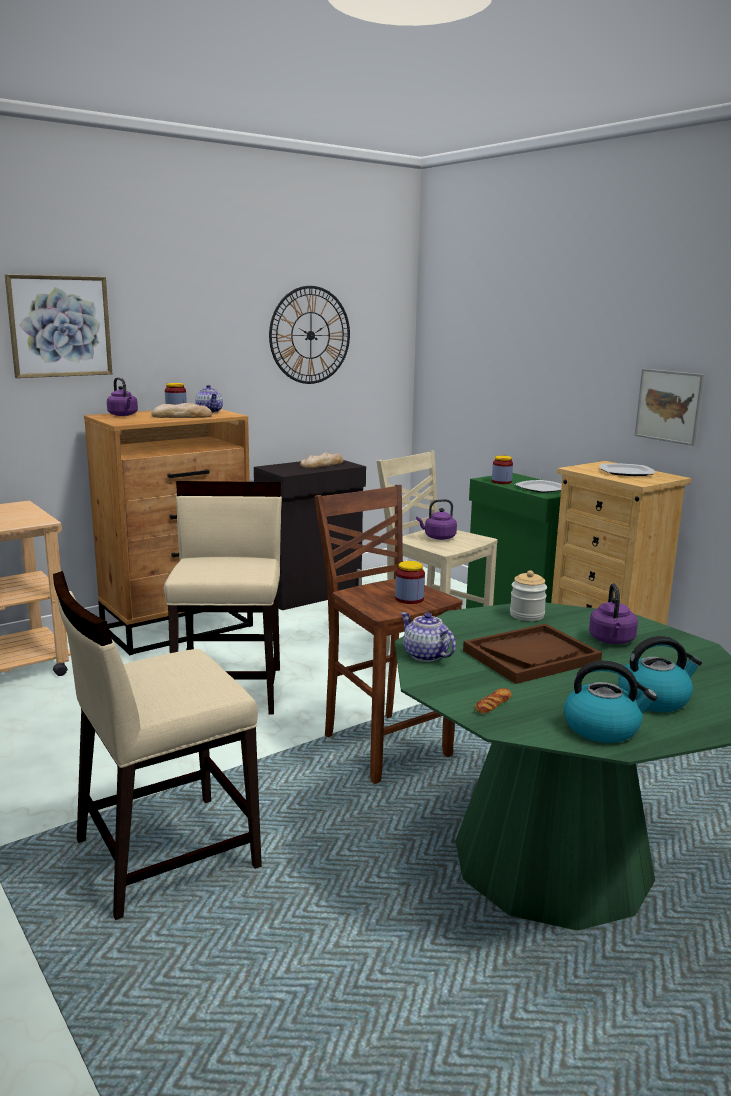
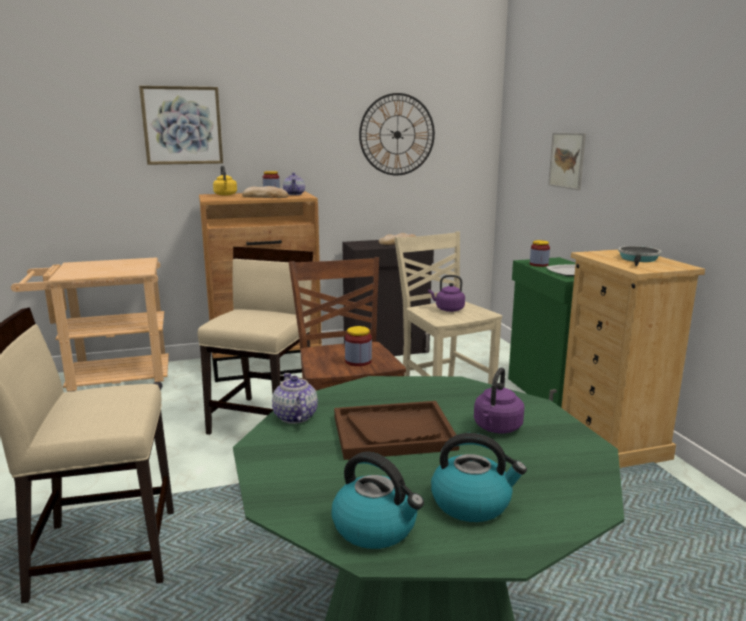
camera: 20 degrees right, 0 degrees up
(123, 415) = (225, 195): purple kettle -> yellow kettle
(493, 705) = (295, 479): bread -> none
(527, 615) = (438, 390): jar -> none
(626, 472) = (638, 259): plate -> frying pan
(669, 406) = (690, 194): picture -> picture (567, 160)

